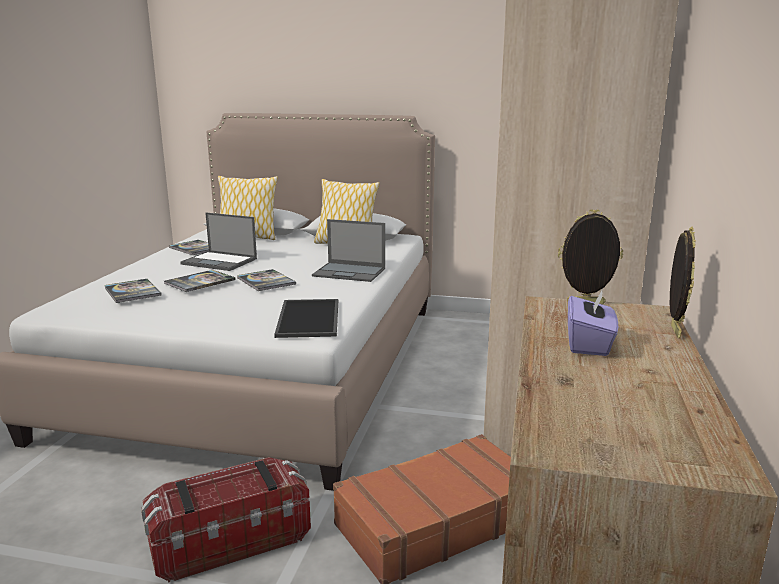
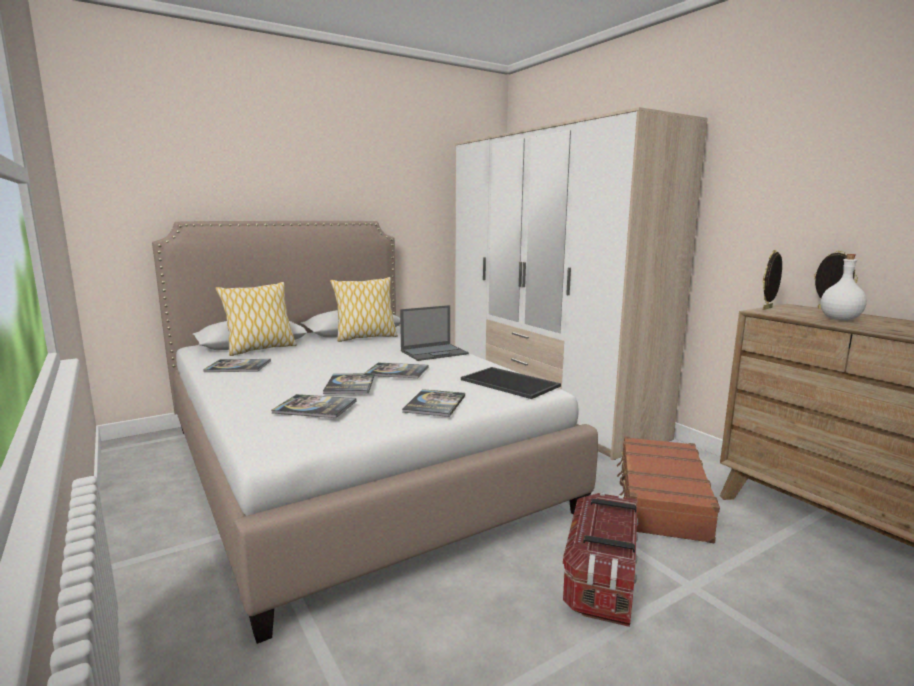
camera: 45 degrees left, 5 degrees down
(202, 315) = (435, 404): none -> book
(220, 261) = (305, 369): laptop -> none
(589, 344) = (839, 319): purple tissue box -> white bottle

